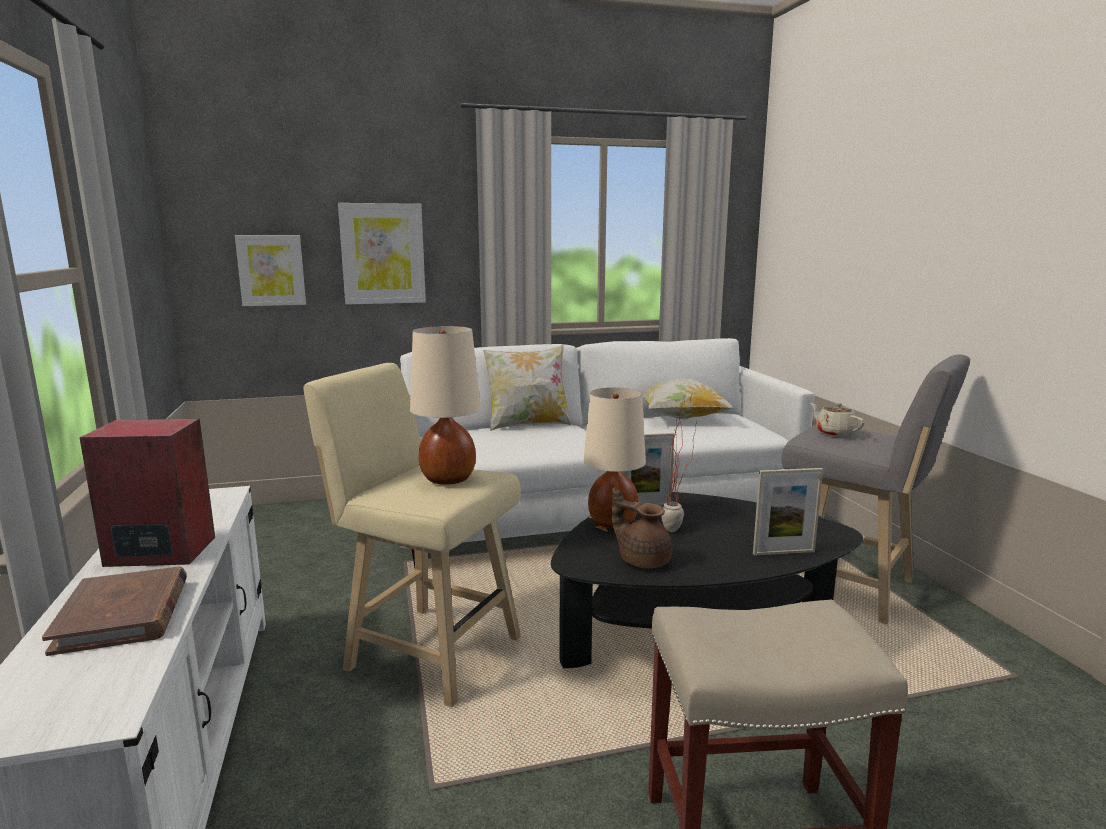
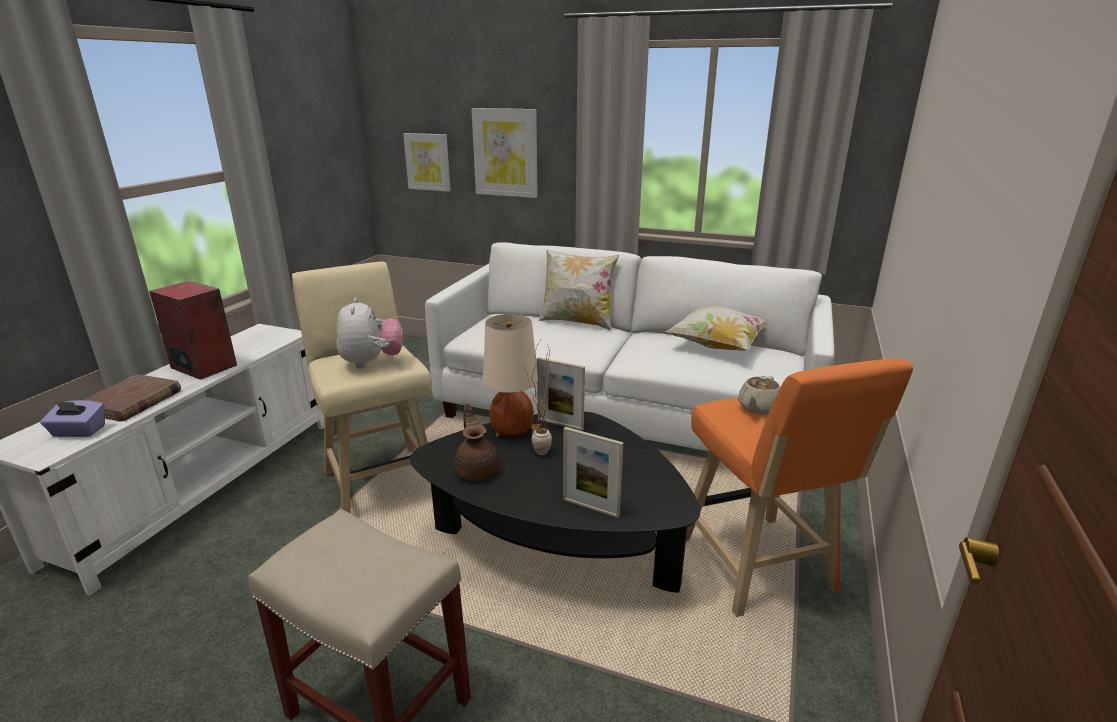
camera: 35 degrees right, 10 degrees up
(102, 673) = (79, 431): none -> purple tissue box
(447, 479) = (372, 362): beige table lamp -> plush toy
(834, 433) = (758, 408): beige teapot -> beige teapot turned 150 degrees counterclockwise
(852, 588) = (760, 570): grey stool -> orange stool

